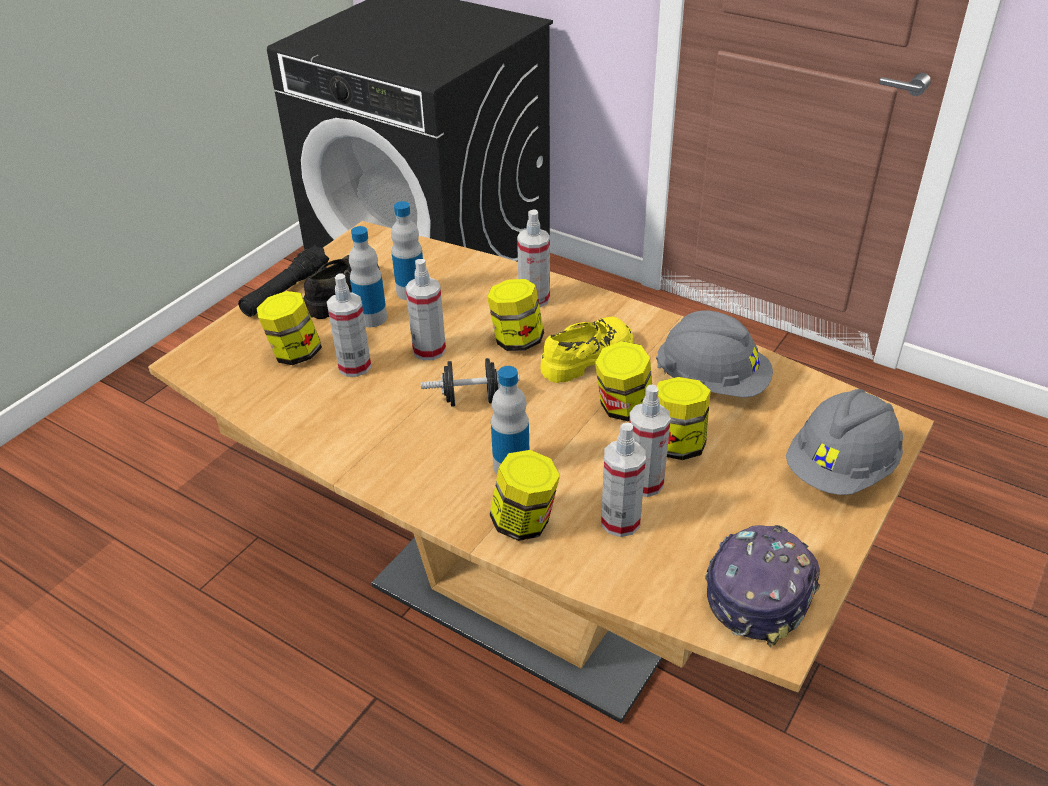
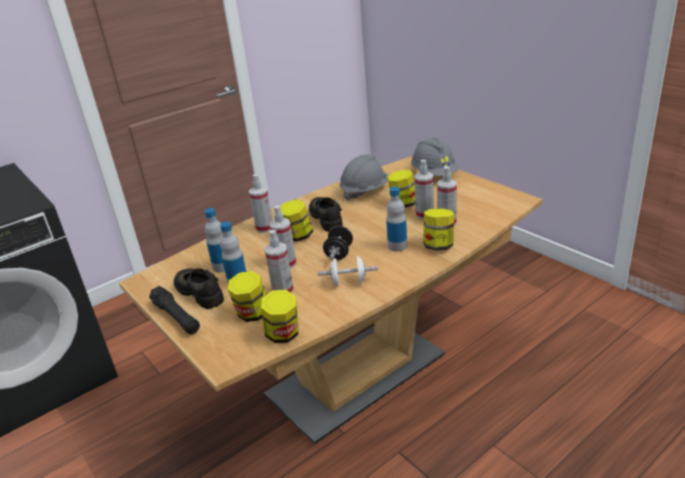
camera: 70 degrees left, 10 degrees down
(385, 429) = (348, 282): none -> white dumbbell
(588, 358) = (327, 218): yellow shoe -> black shoe
(623, 408) = (371, 213): jar -> jar (283, 335)
(760, 588) = (494, 198): cap -> none

